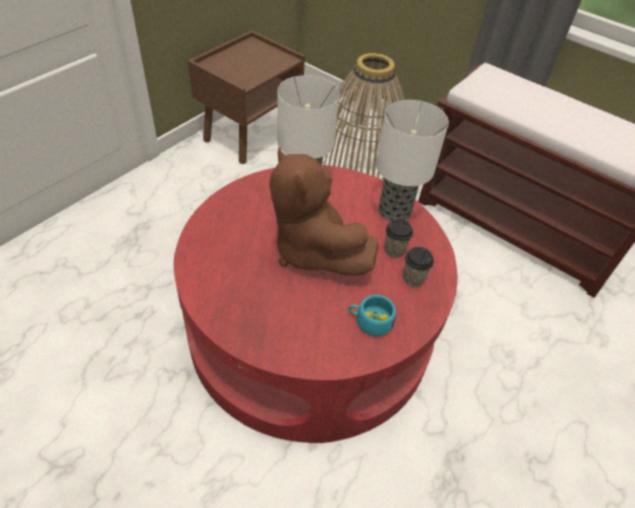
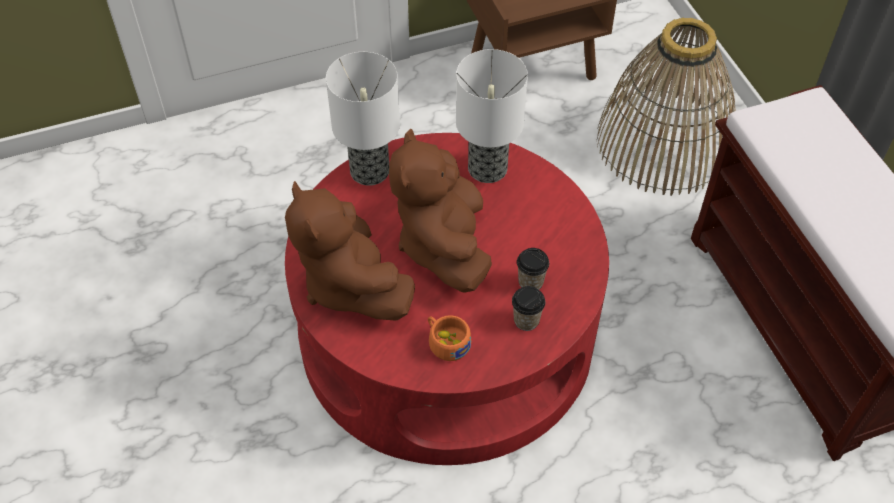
camera: 35 degrees right, 5 degrees up
(260, 310) = (350, 284): none -> brown plush toy
(369, 321) = (446, 342): turquoise cup -> orange cup
(395, 210) = (569, 238): table lamp -> table lamp (371, 171)

